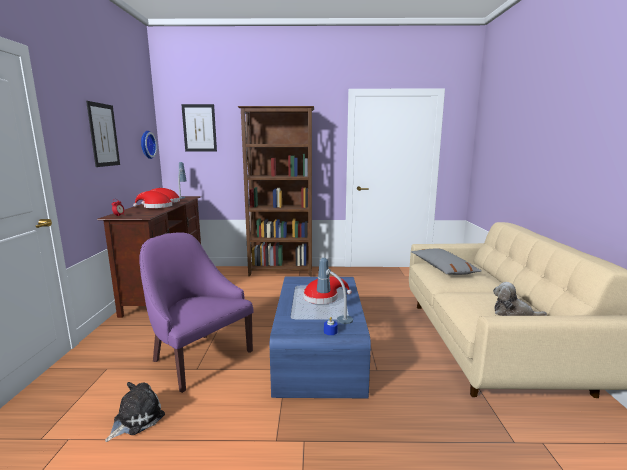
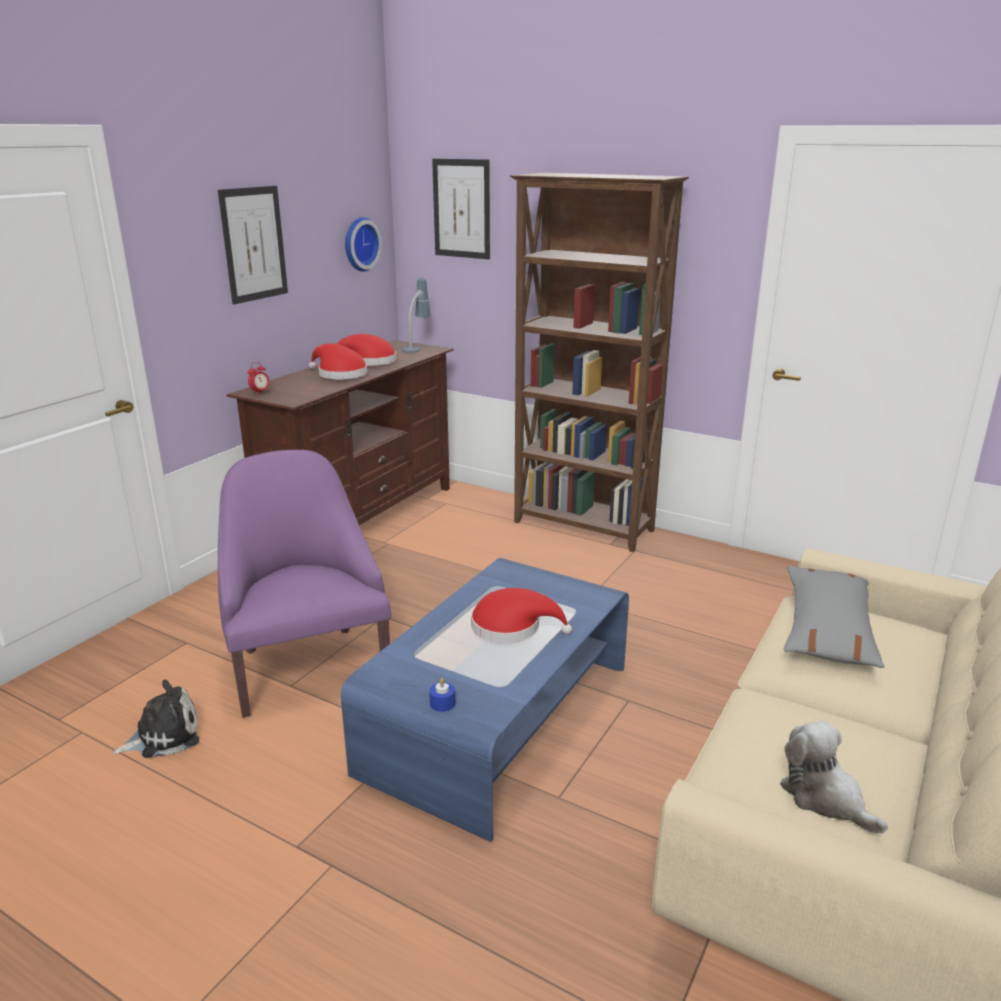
camera: 30 degrees right, 10 degrees up
(334, 317) = (481, 677): table lamp -> none

